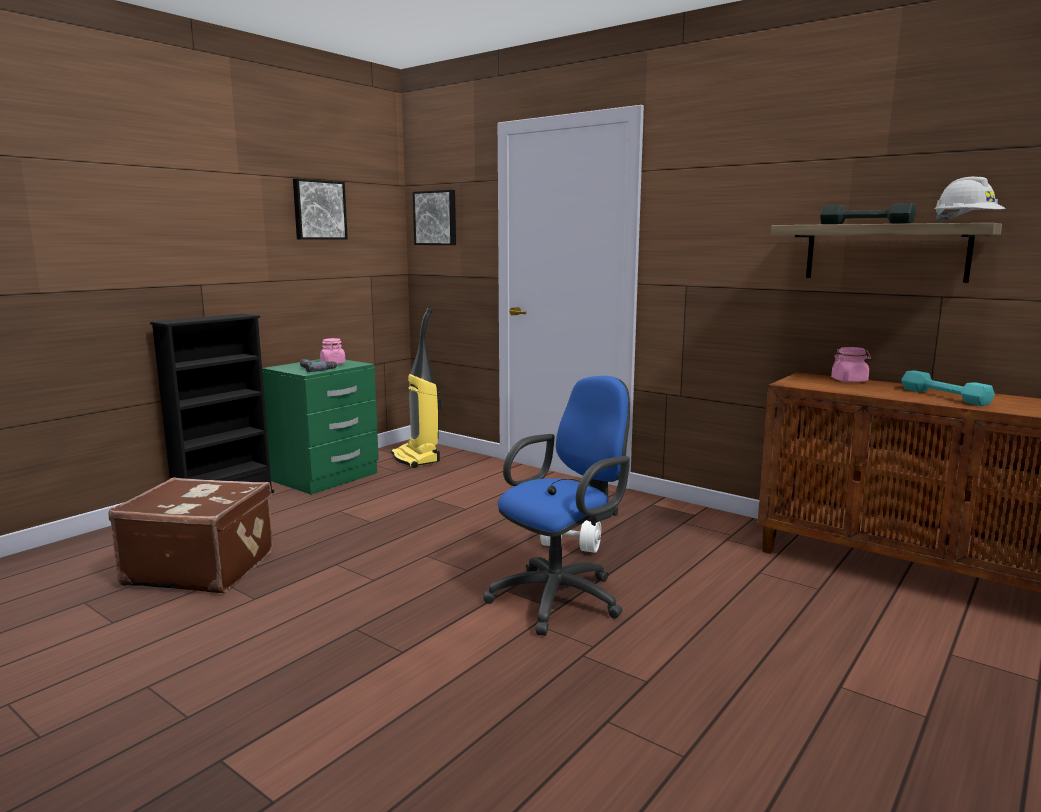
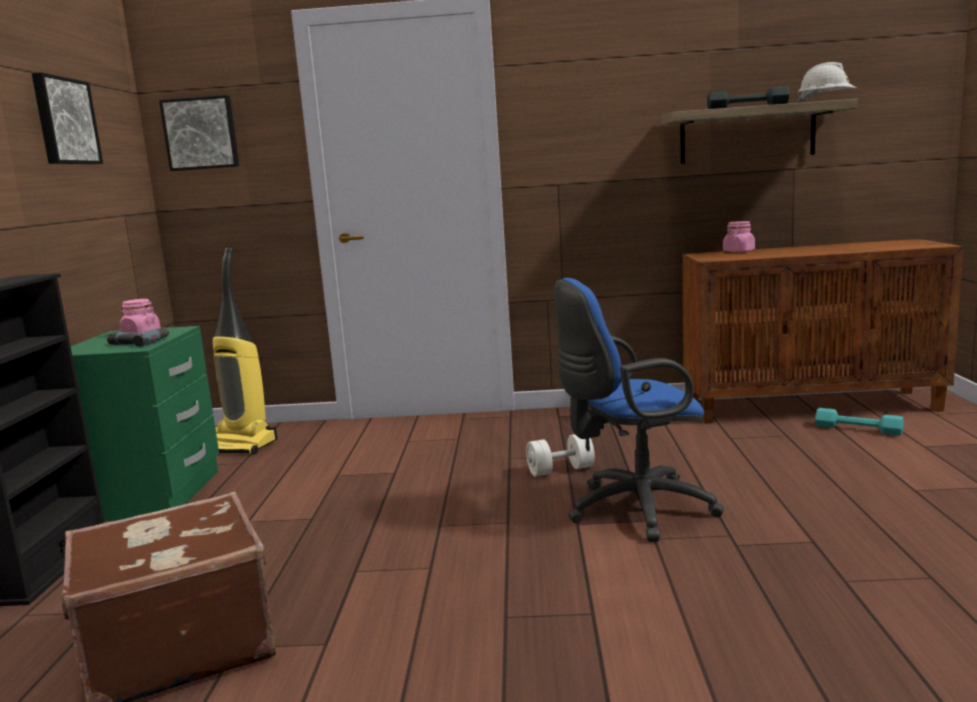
camera: 35 degrees left, 0 degrees up
(562, 597) = (633, 510): blue office chair -> blue office chair turned 120 degrees counterclockwise
(944, 396) = (829, 249): turquoise dumbbell -> turquoise dumbbell (858, 429)

